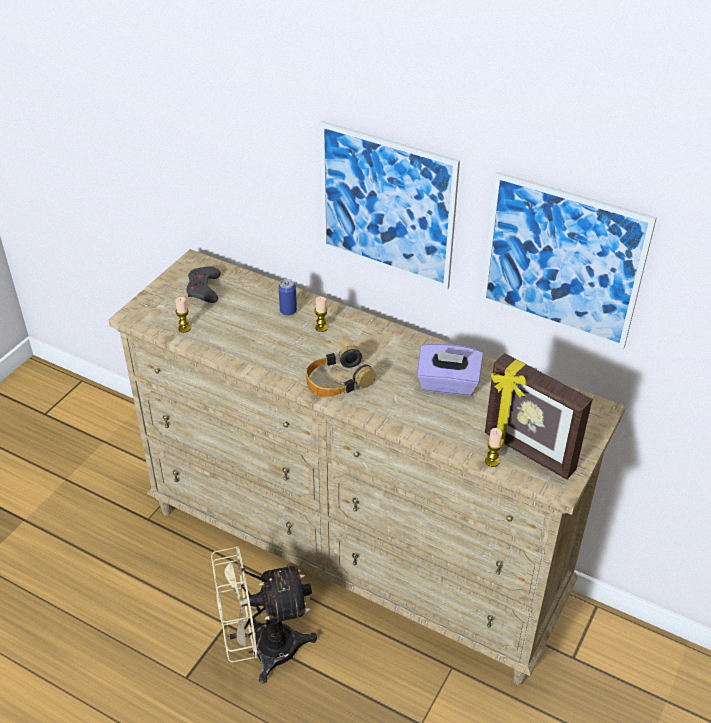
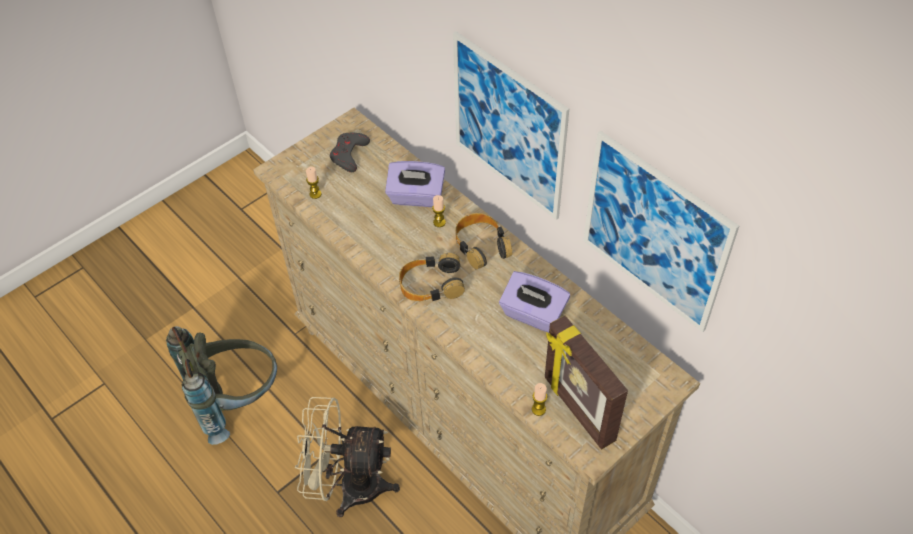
camera: 20 degrees right, 10 degrees up
(108, 600) = (237, 401): none -> grey backpack
(288, 311) = (416, 197): can -> purple tissue box
(371, 338) = (481, 245): none -> headphones

